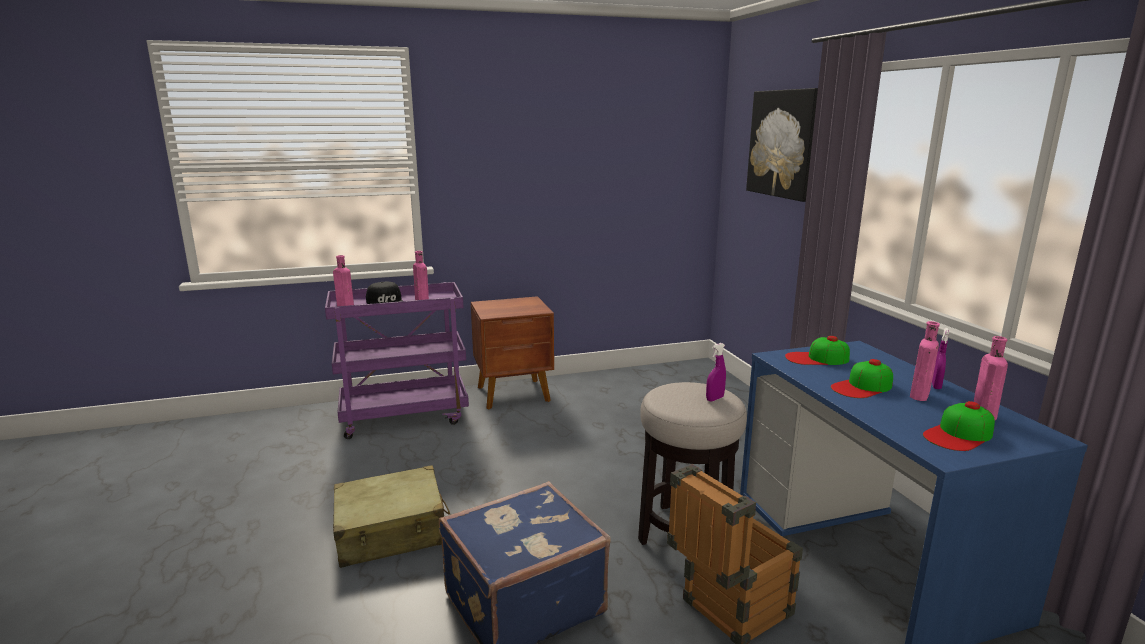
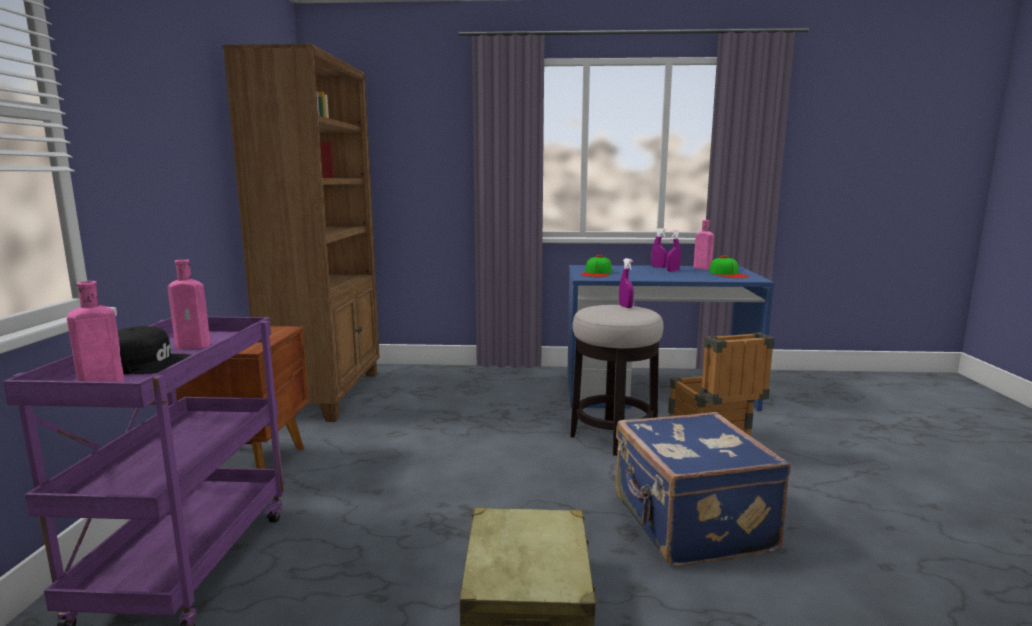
camera: 70 degrees left, 5 degrees down
(647, 379) = (327, 394): none -> brown bookcase
(783, 144) = (412, 126): picture -> none
(862, 387) = (653, 274): cap -> none
(919, 396) = (672, 271): pink bottle -> purple spray bottle

